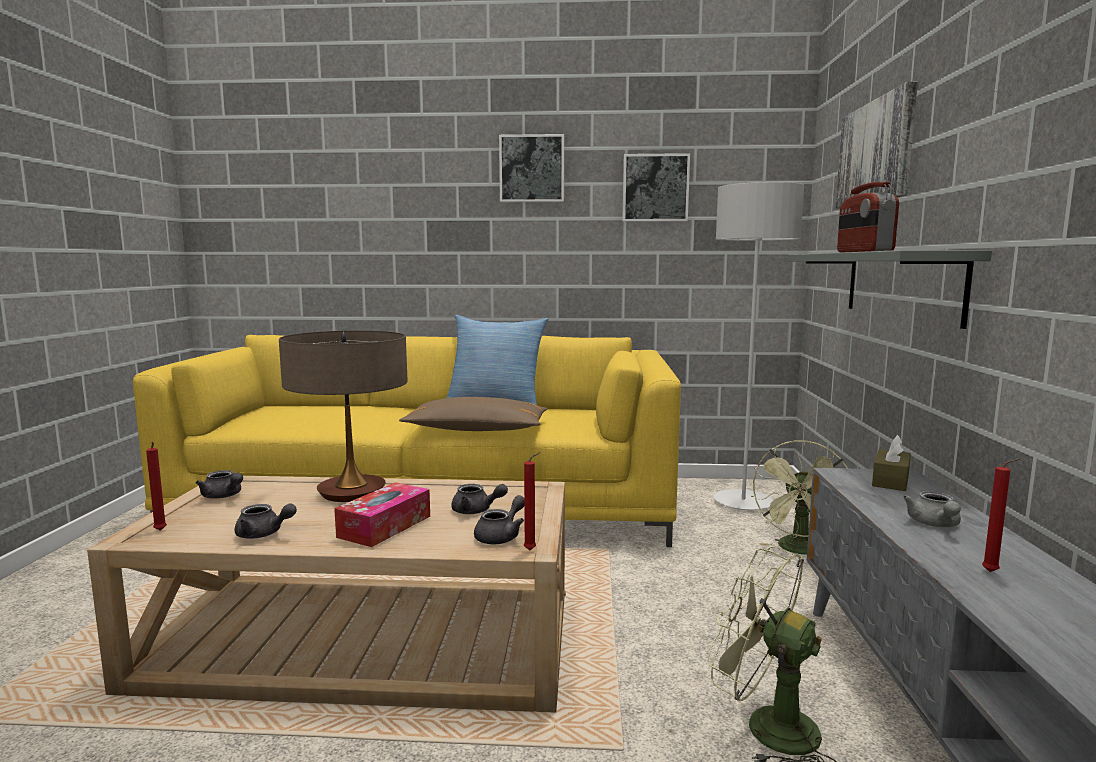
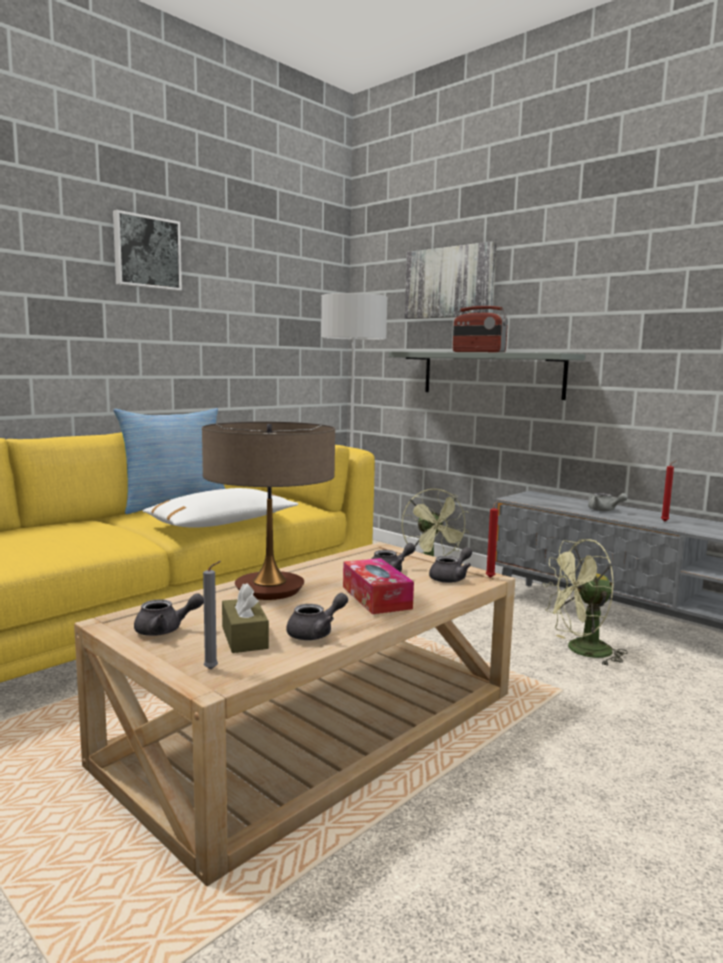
camera: 50 degrees left, 0 degrees up
(160, 531) = (213, 669): red candle -> grey candle
(477, 430) = (222, 523): brown pillow -> white pillow
(501, 536) = (451, 578): grey teapot -> grey teapot turned 60 degrees clockwise
(655, 188) = (251, 286): picture -> none
(890, 480) = (538, 497): brown tissue box -> brown tissue box (244, 637)

